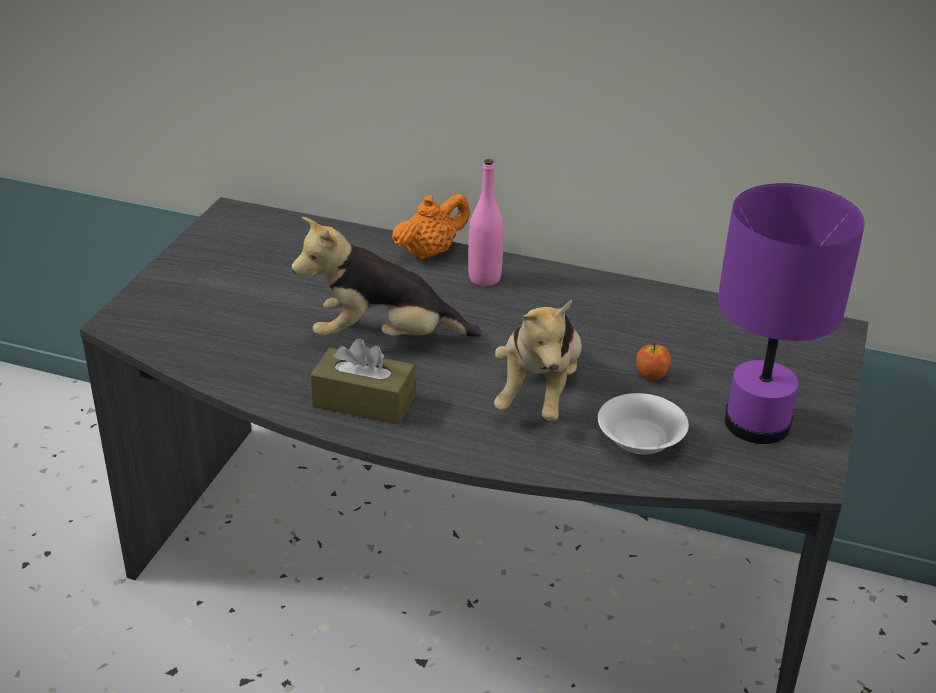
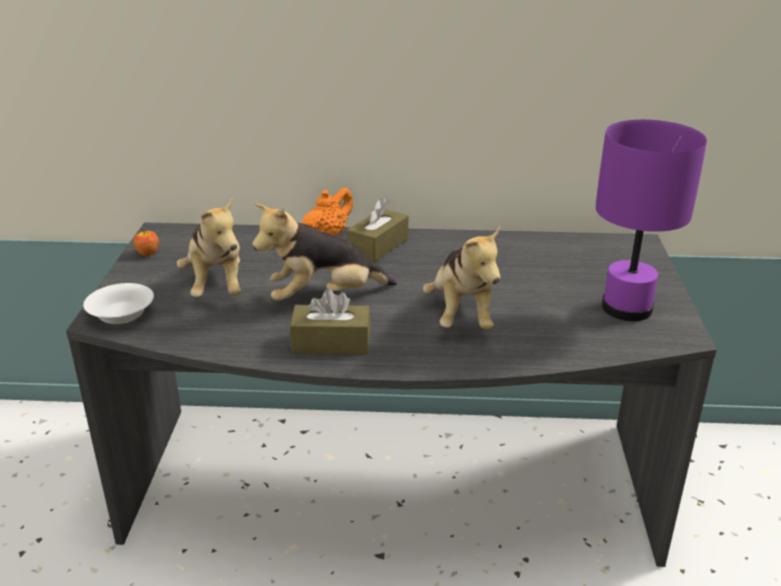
camera: 15 degrees left, 5 degrees down
(267, 299) = (217, 285): none -> plush toy
(484, 278) = (378, 246): pink bottle -> brown tissue box
(640, 441) = (554, 333): white bowl -> white bowl (122, 316)
(651, 375) = (534, 289): apple -> apple (148, 253)

